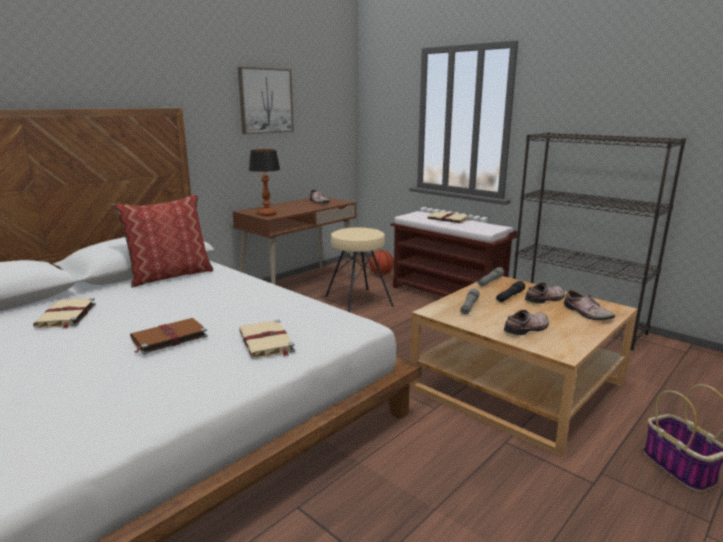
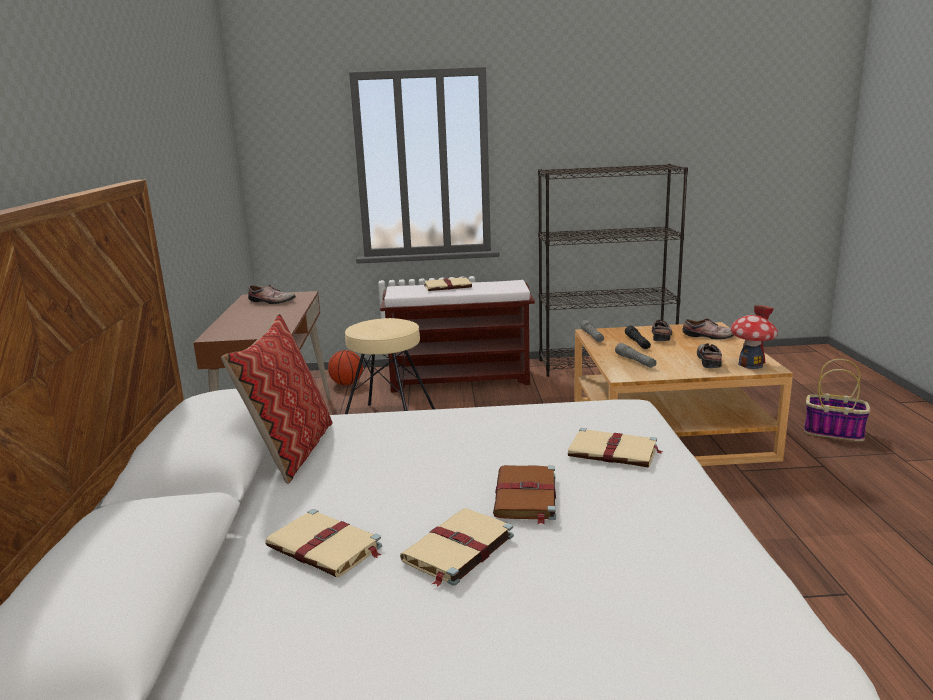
camera: 45 degrees left, 0 degrees up
(81, 341) = (457, 549): none -> beige book
(265, 101) = (185, 157): picture -> none
(266, 214) = (263, 332): table lamp -> none
(554, 345) = (750, 365): none -> toy house

